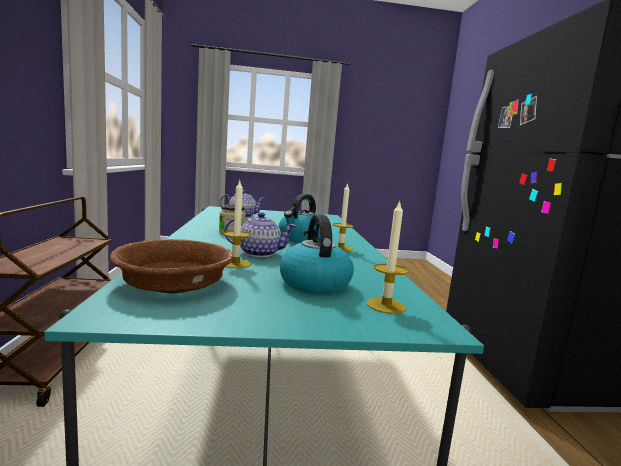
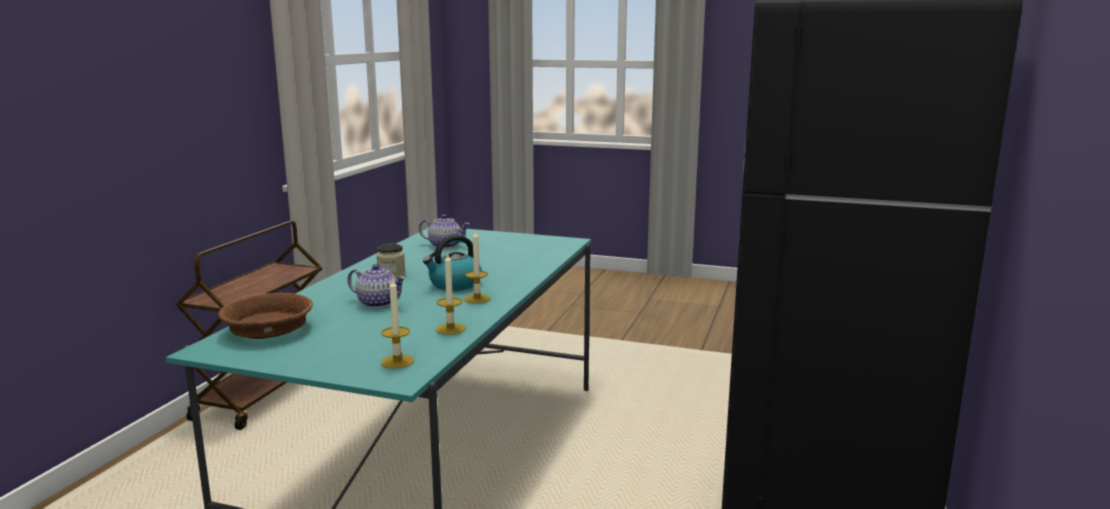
camera: 25 degrees right, 5 degrees up
(235, 263) = (339, 314): candle -> candle (450, 329)
(314, 283) = (374, 337): kettle -> none

